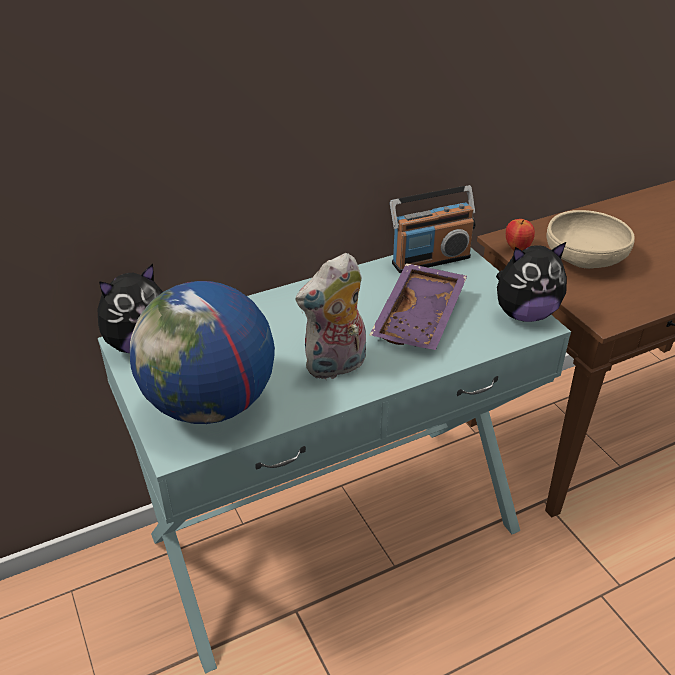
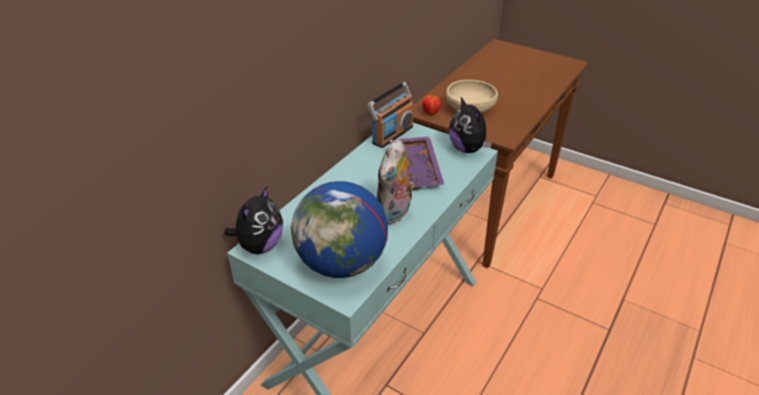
camera: 30 degrees left, 0 degrees up
(524, 314) = (468, 149): plush toy -> plush toy turned 105 degrees clockwise

